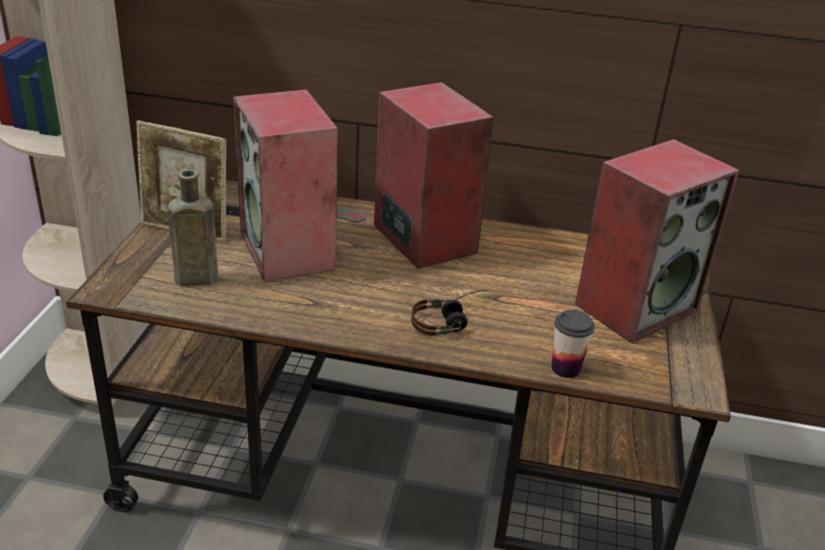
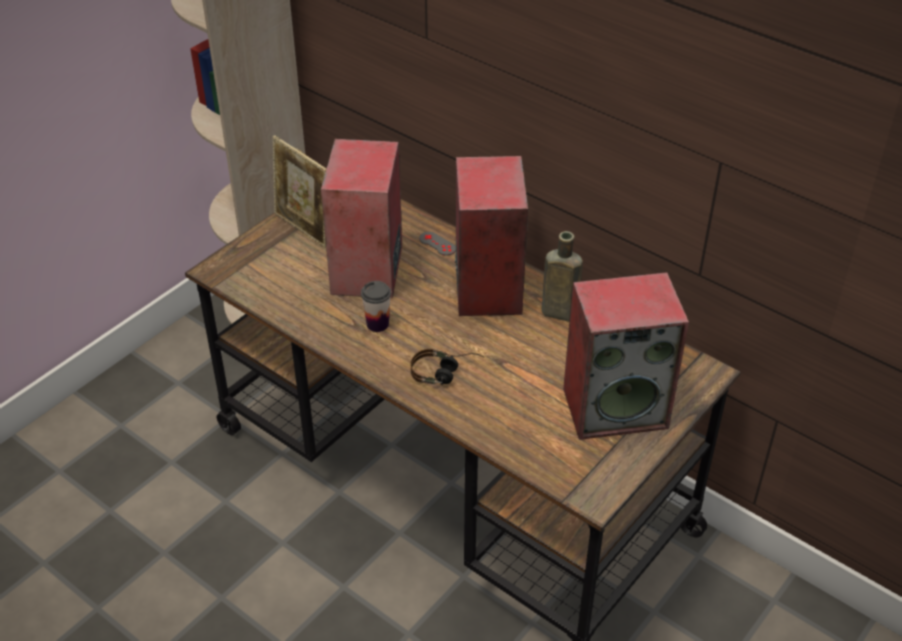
camera: 30 degrees right, 10 degrees up
(193, 279) = (280, 277): brown bottle -> brown bottle (556, 312)
(565, 368) = (503, 443): cup -> cup (377, 324)

